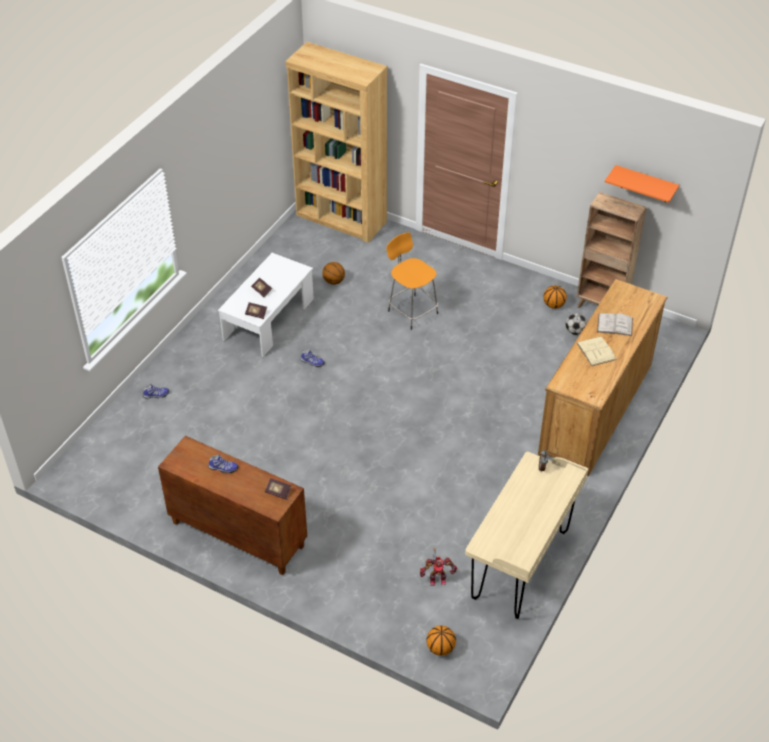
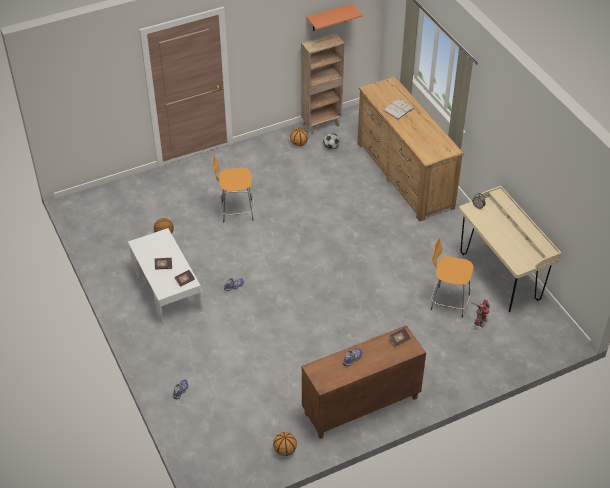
camera: 55 degrees left, 0 degrees up
(341, 219) = (103, 198): brown bookcase -> none
(440, 648) = (535, 348): basketball -> basketball (285, 451)
(441, 537) = (448, 301): none -> orange stool
(596, 351) = (414, 128): beige book -> none

